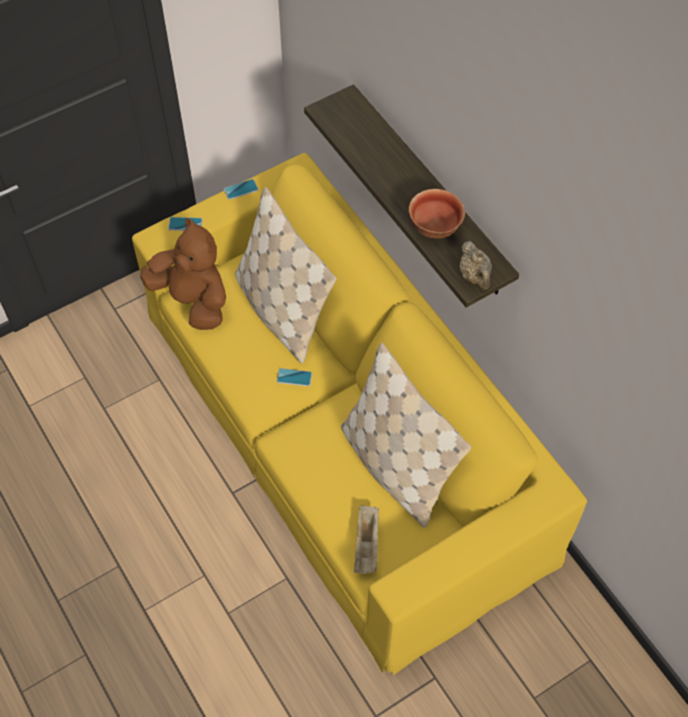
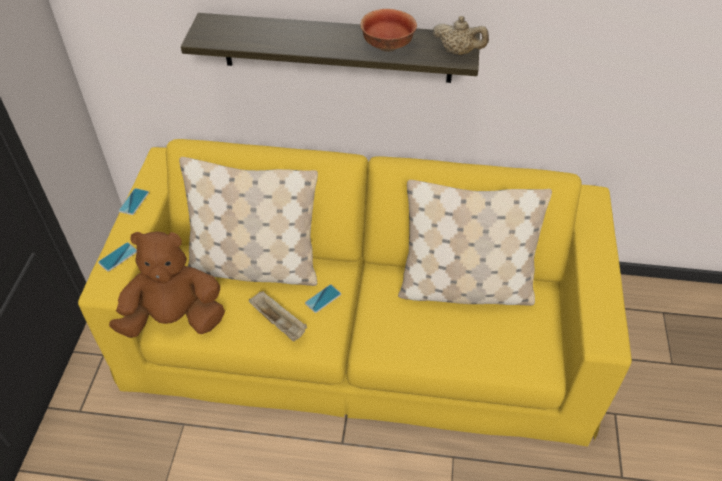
camera: 50 degrees left, 10 degrees down
(367, 545) = (518, 351): beige tray -> beige tray (279, 323)

